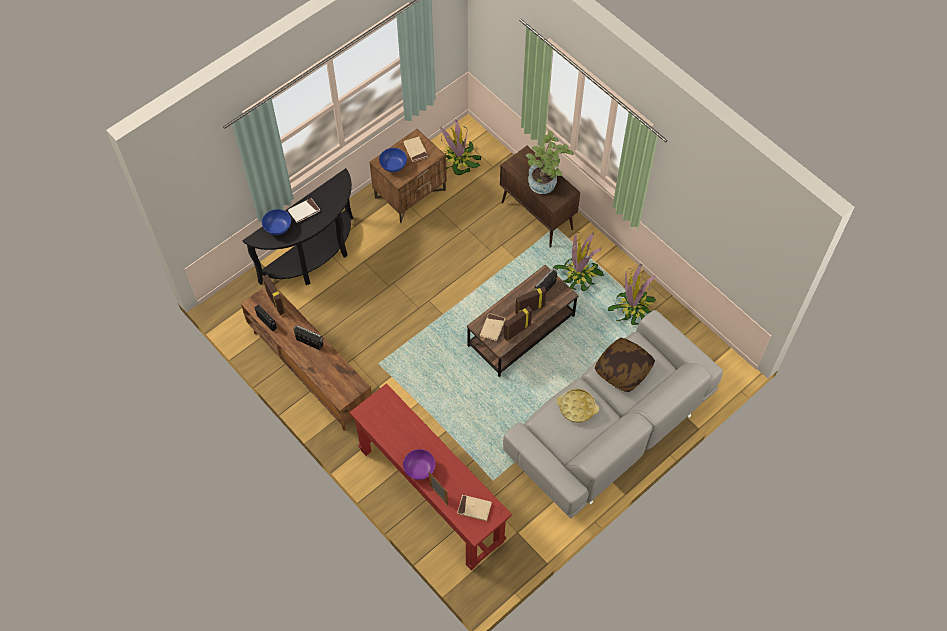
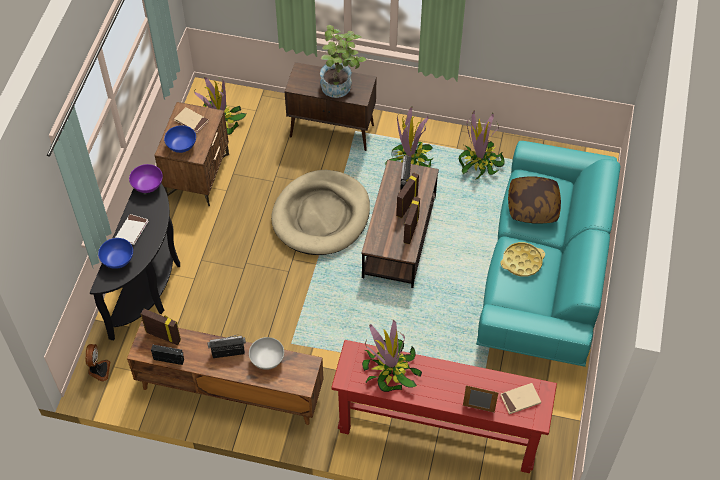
camera: 35 degrees left, 5 degrees down
(235, 300) = (98, 370): none -> fan
(332, 364) = (267, 359): none -> white bowl
(400, 425) = (389, 369): none -> potted plant
(419, 469) = (441, 397): purple bowl -> purple bowl (147, 186)
(476, 279) = (321, 215): none -> beige dog bed
(492, 327) = (386, 240): beige book -> none
(608, 428) = (544, 273): grey sofa -> turquoise sofa

